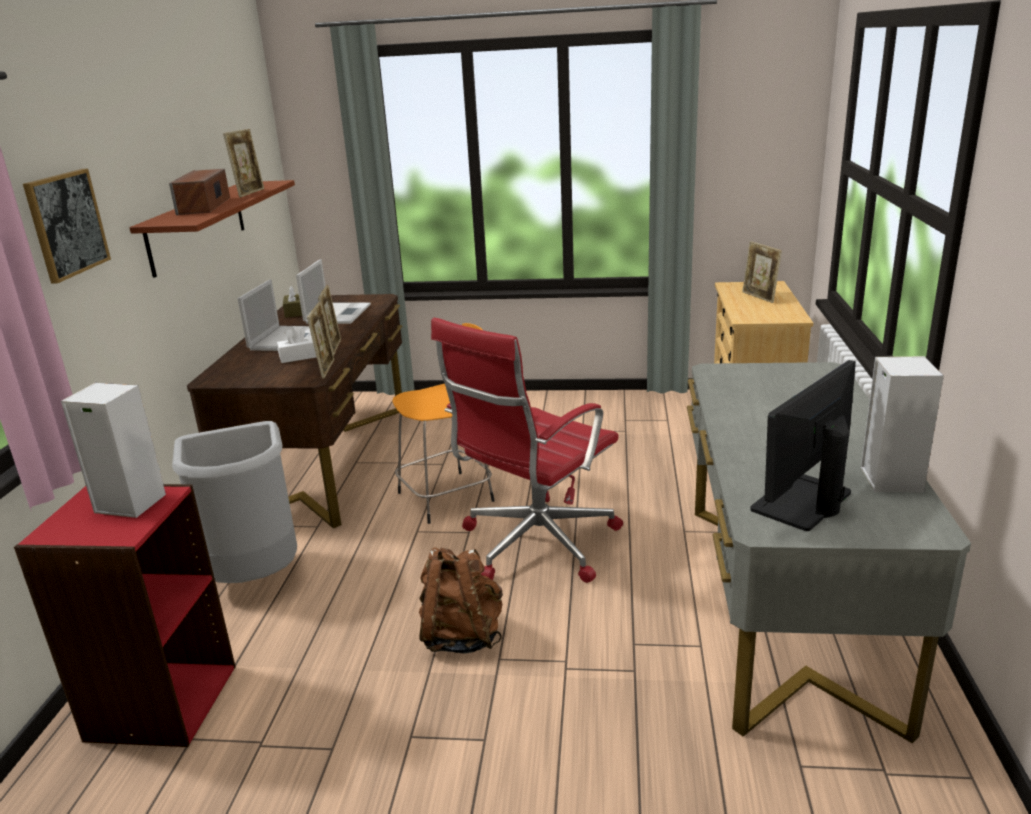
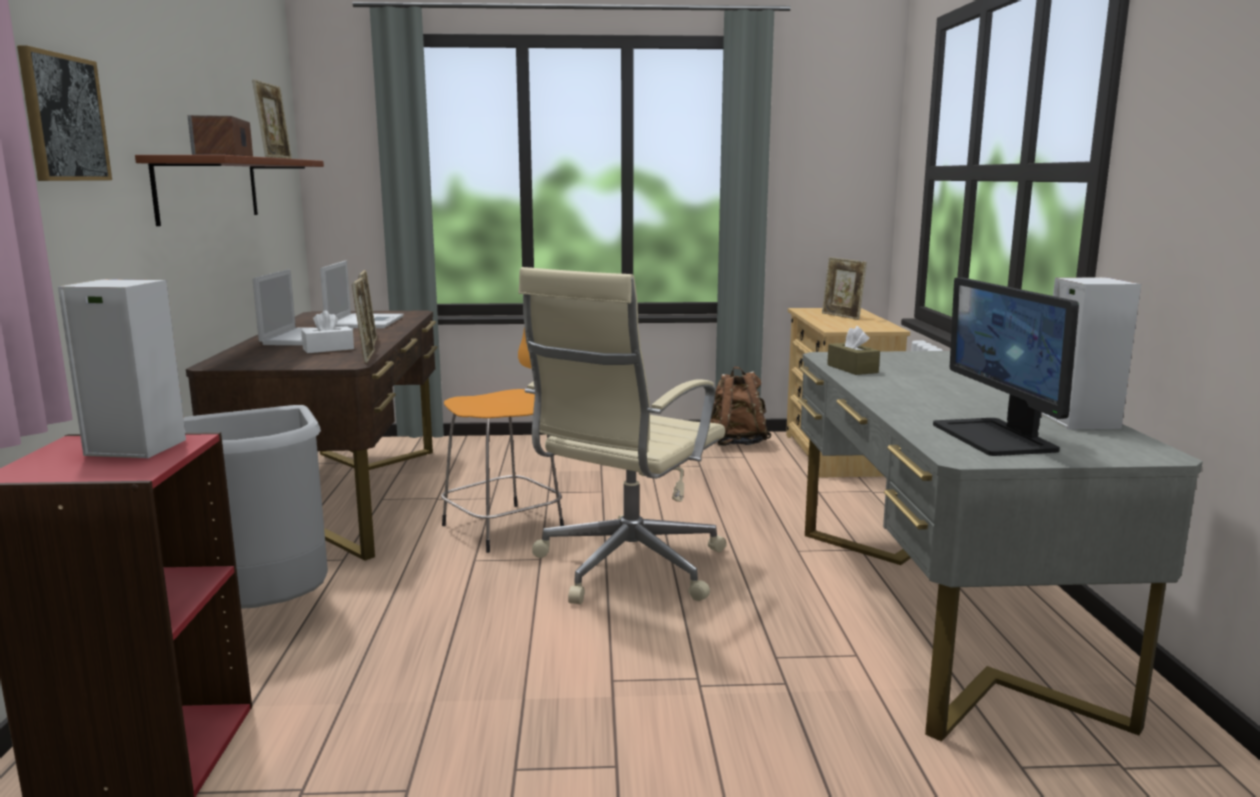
camera: 10 degrees left, 10 degrees down
(294, 312) = (309, 321): brown tissue box -> brown tissue box (852, 369)
(462, 636) = (558, 660): brown backpack -> brown backpack (737, 443)
(535, 545) = (626, 568): red office chair -> beige office chair
(803, 502) = (996, 437): monitor -> monitor turned 45 degrees counterclockwise

